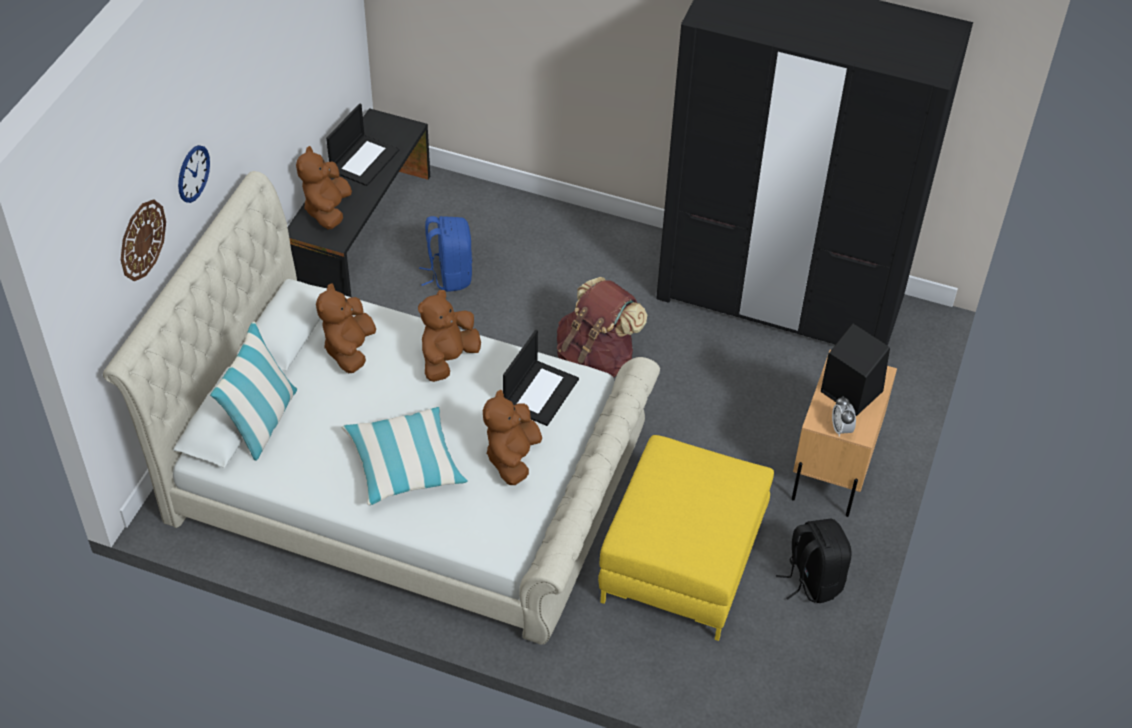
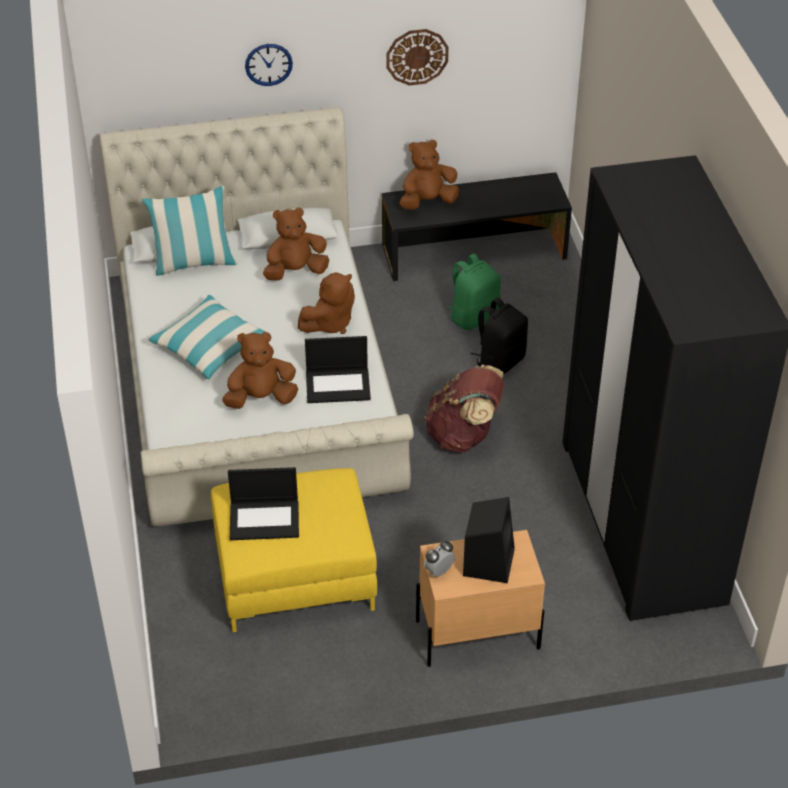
camera: 60 degrees right, 5 degrees down
(142, 239) = (186, 72): wall clock -> wall clock (417, 56)
(364, 160) = (497, 195): laptop -> laptop (265, 519)
(448, 359) = (329, 323): brown plush toy -> brown plush toy turned 135 degrees clockwise
(449, 275) = (473, 316): blue backpack -> green backpack
(812, 580) = (339, 669): black backpack -> black backpack (499, 361)

